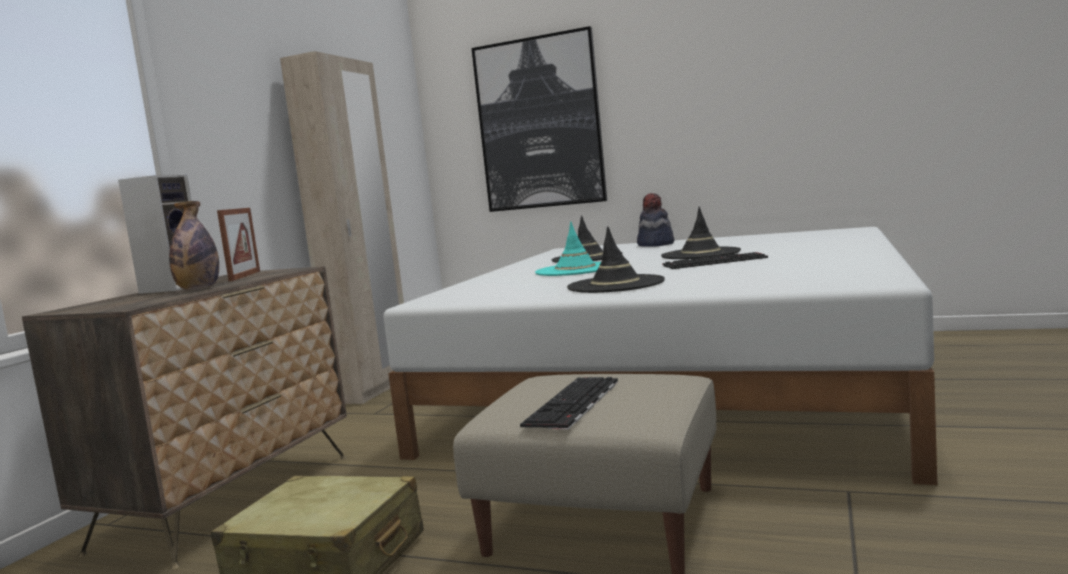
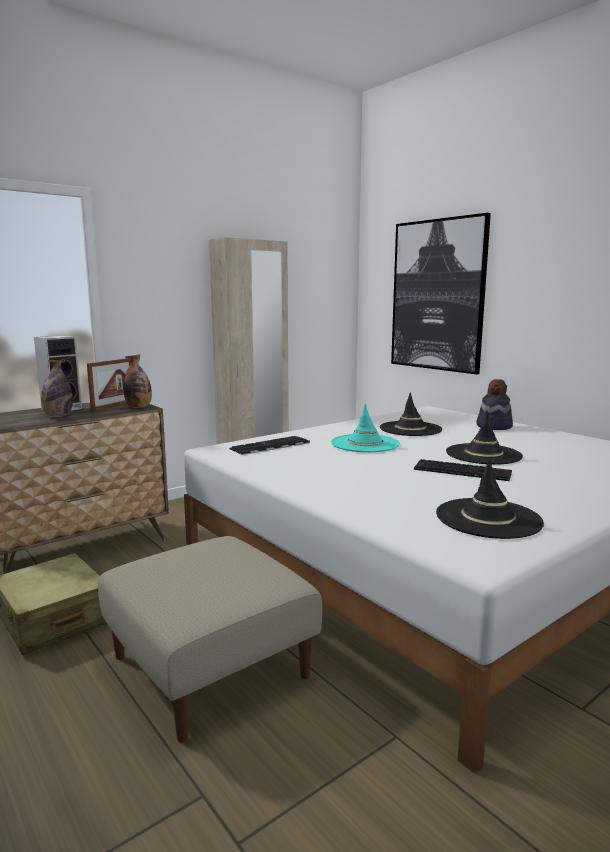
camera: 30 degrees right, 5 degrees up
(288, 270) = (139, 407): none -> bottle
(574, 403) = (182, 578): keyboard -> keyboard (270, 446)
(615, 285) = (334, 476): black hat -> black hat (488, 519)

